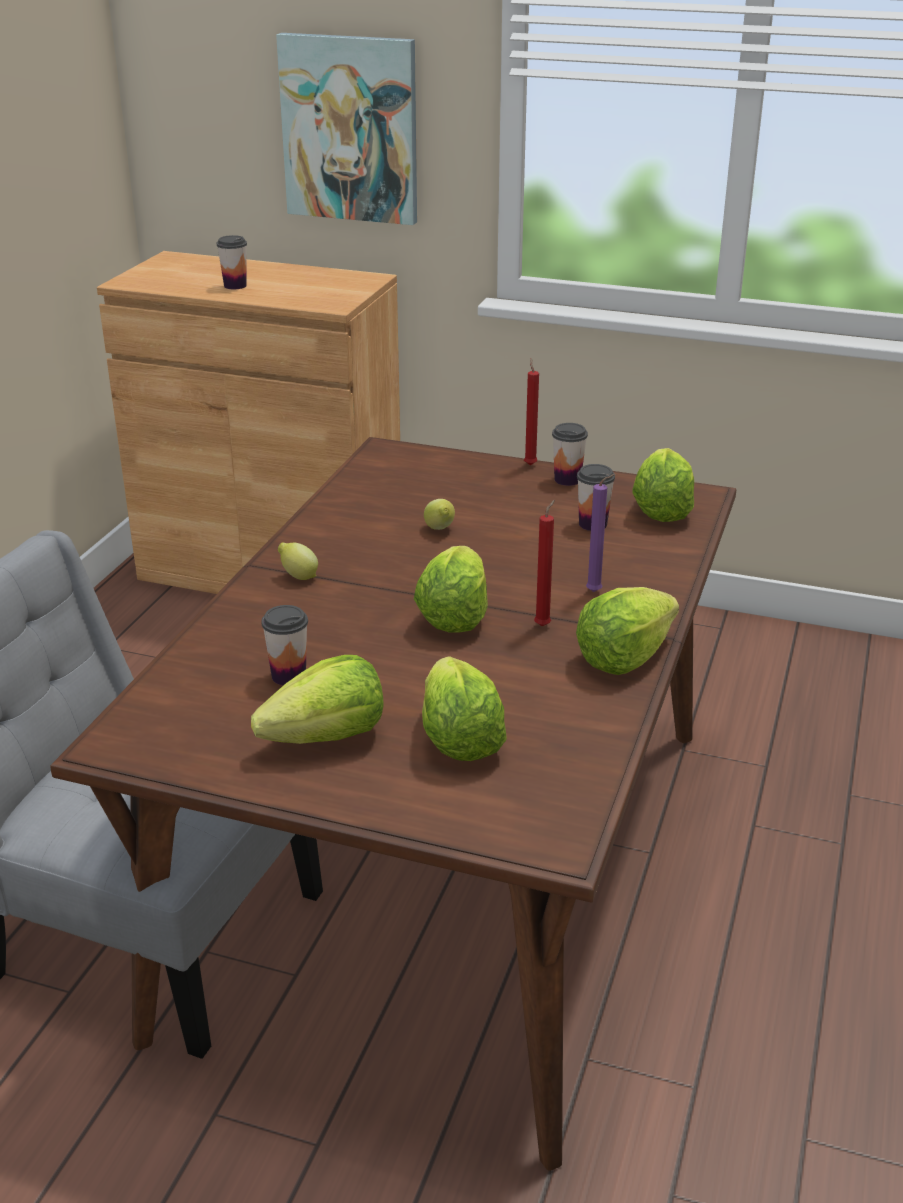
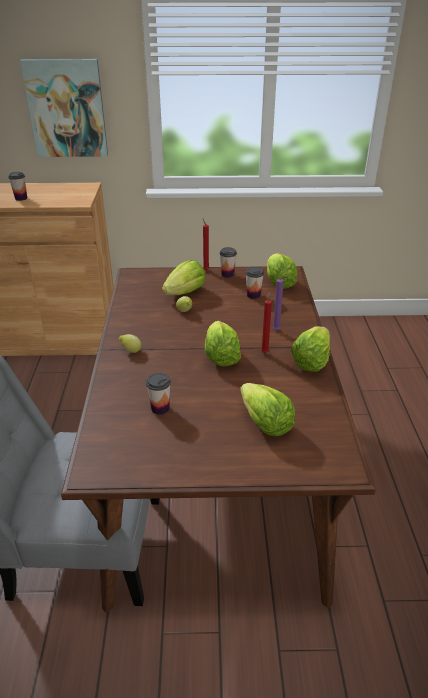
camera: 20 degrees left, 5 degrees up
(327, 737) = (201, 439): lettuce -> lettuce (185, 292)

